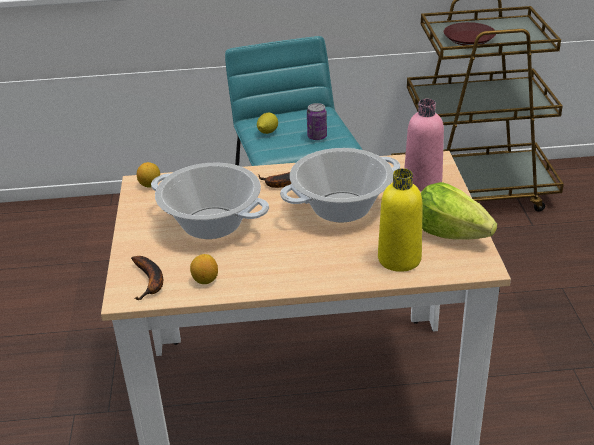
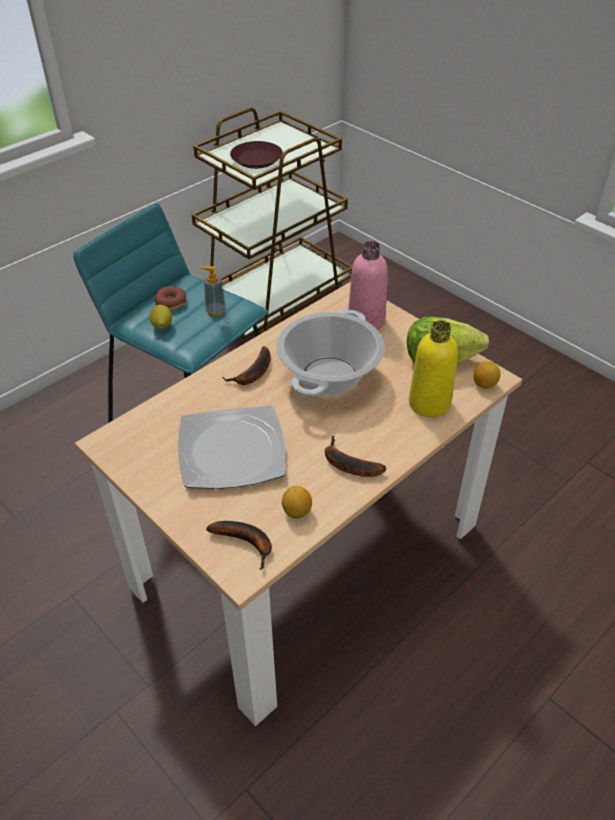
camera: 40 degrees left, 10 degrees up
(150, 185) = (119, 439): lemon -> lemon (484, 384)
(212, 223) = (233, 450): cooking pot -> plate
(279, 269) = (347, 464): none -> banana
(292, 120) = (171, 302): none -> donut
(317, 137) = (215, 312): can -> soap dispenser

